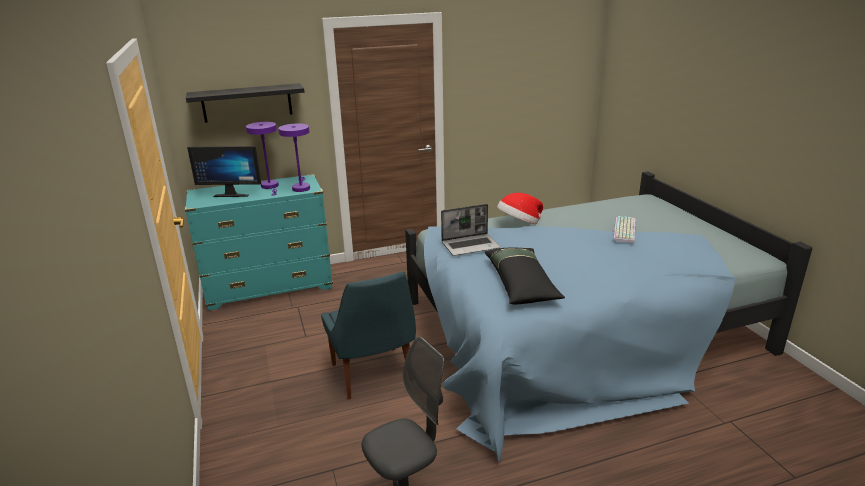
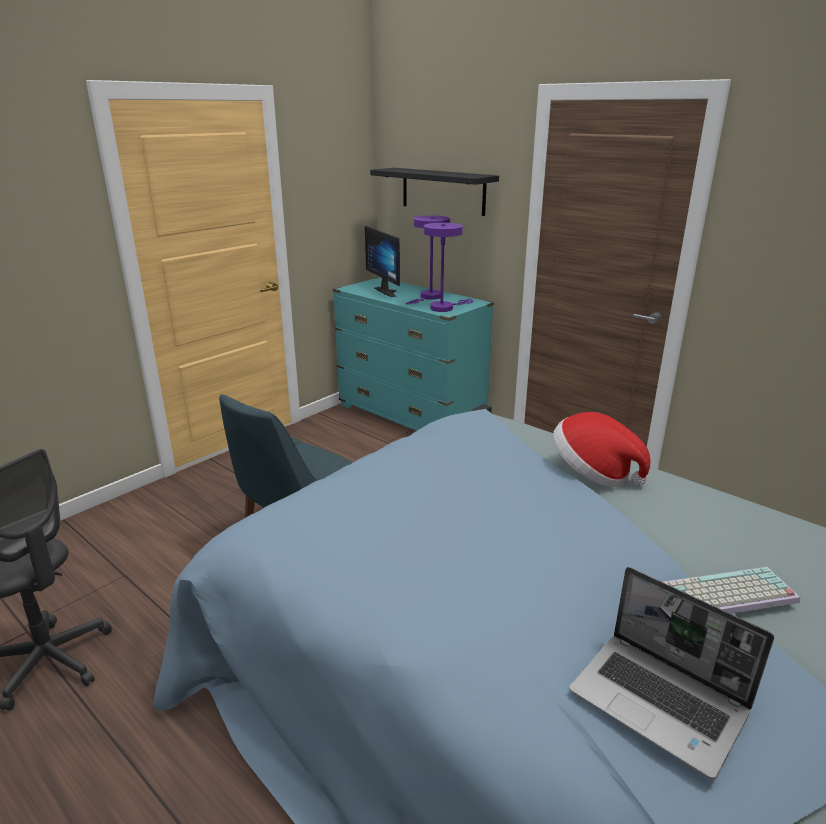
camera: 60 degrees right, 0 degrees up
(471, 245) = (452, 451): laptop -> laptop (660, 702)
(521, 283) = (365, 522): black pillow -> none

